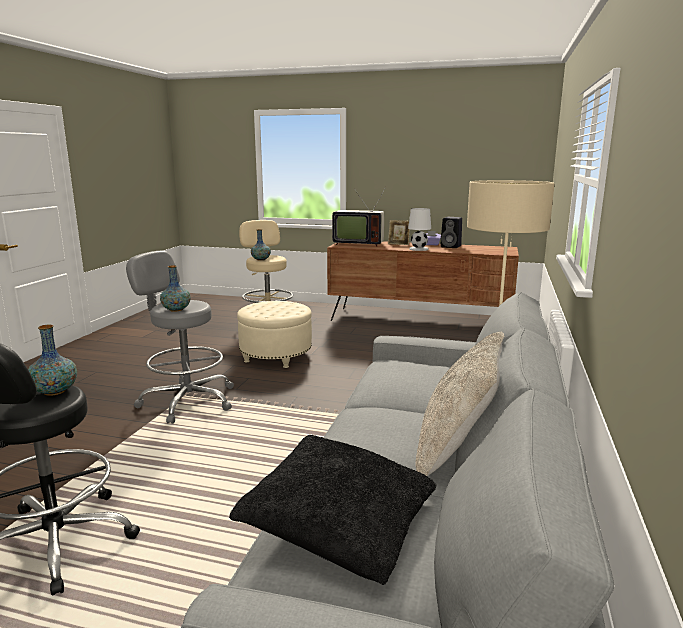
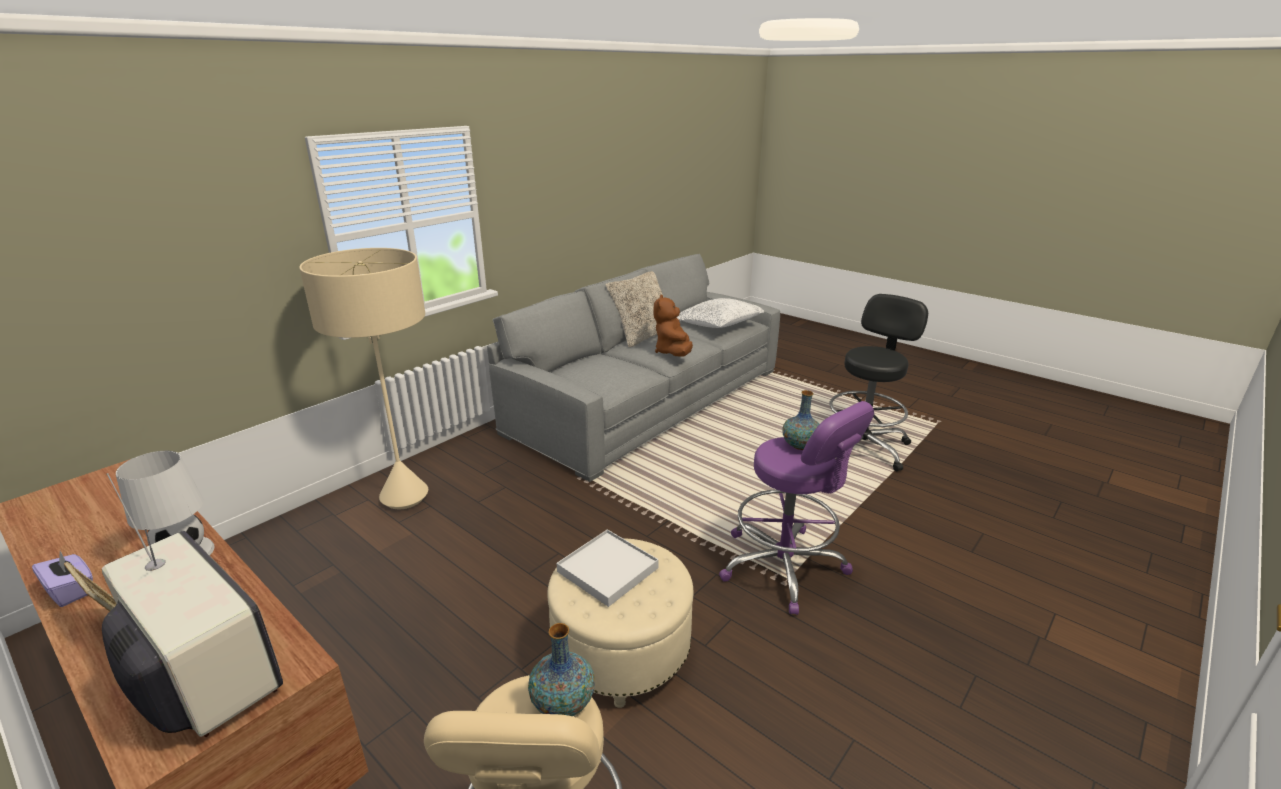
camera: 155 degrees left, 10 degrees up
(54, 391) = (867, 359): vase -> none
(187, 400) = (784, 567): grey stool -> purple stool
(282, 309) = (608, 570): none -> white tray
(340, 523) = (718, 324): black pillow -> white pillow
(364, 419) = (673, 352): none -> brown plush toy
(451, 246) = (85, 551): black speaker -> none

